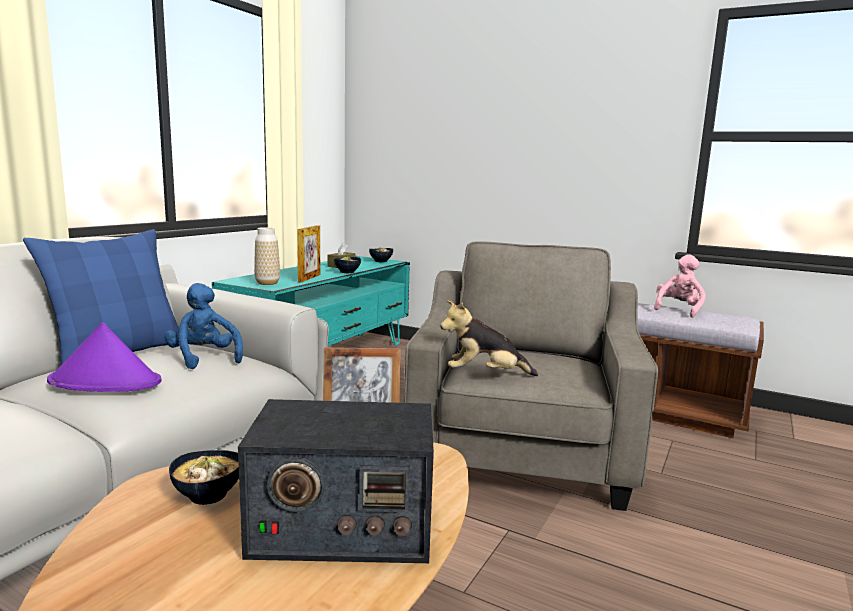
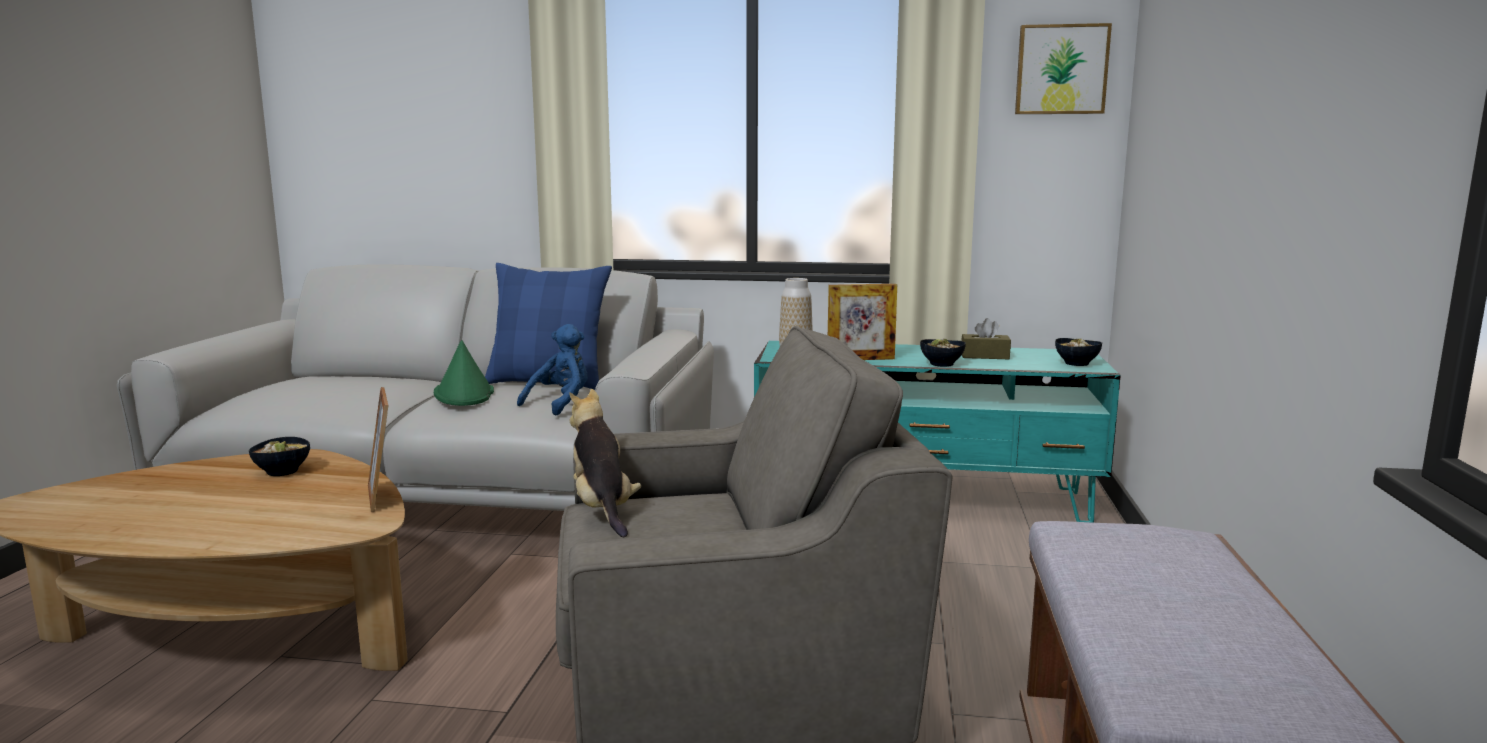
camera: 70 degrees right, 0 degrees up
(106, 382) = (464, 394): purple hat -> green hat
(321, 94) = (1061, 70): none -> picture
(341, 526) = (223, 516): radio -> none
(678, 310) = (1216, 613): pink plush toy -> none

